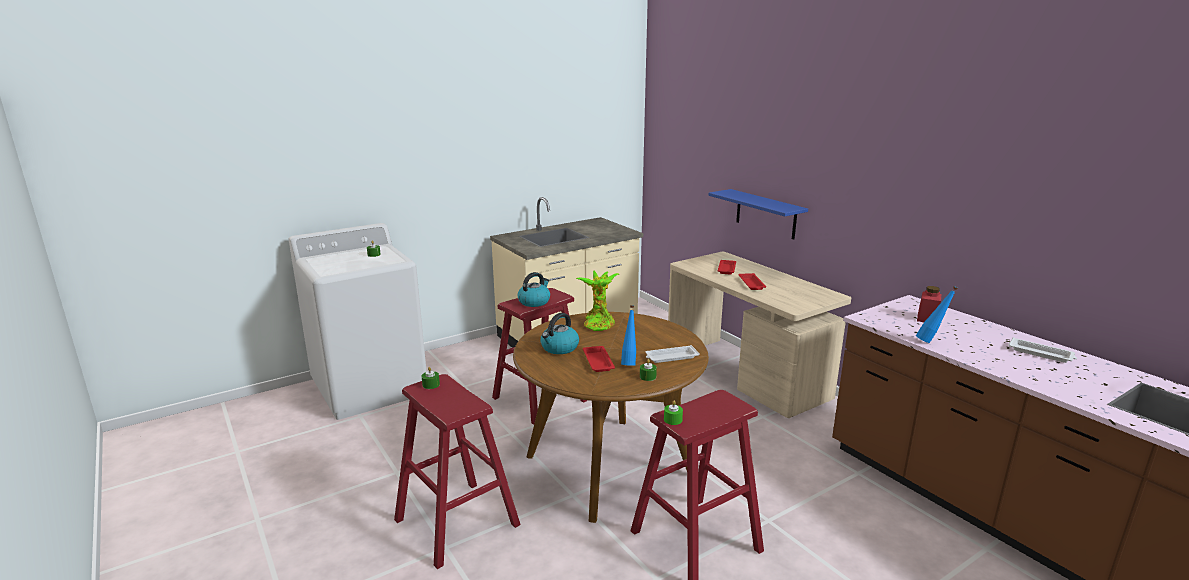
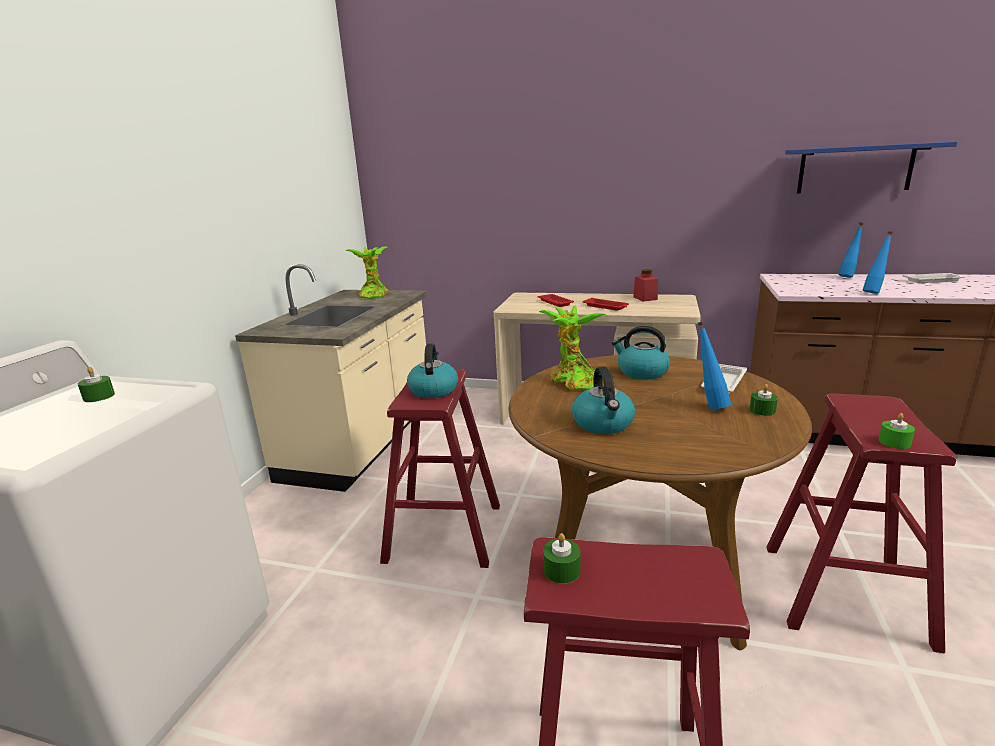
camera: 40 degrees left, 0 degrees up
(598, 361) = (679, 418): red tray -> none
(606, 227) = (373, 295): none -> potted plant
(647, 333) = (641, 372): none -> kettle
(766, 214) = (566, 237): blue shelf -> blue shelf (854, 169)
(927, 318) = (820, 282): red jar -> red jar (645, 298)
(974, 323) = (847, 276): none -> blue bottle

